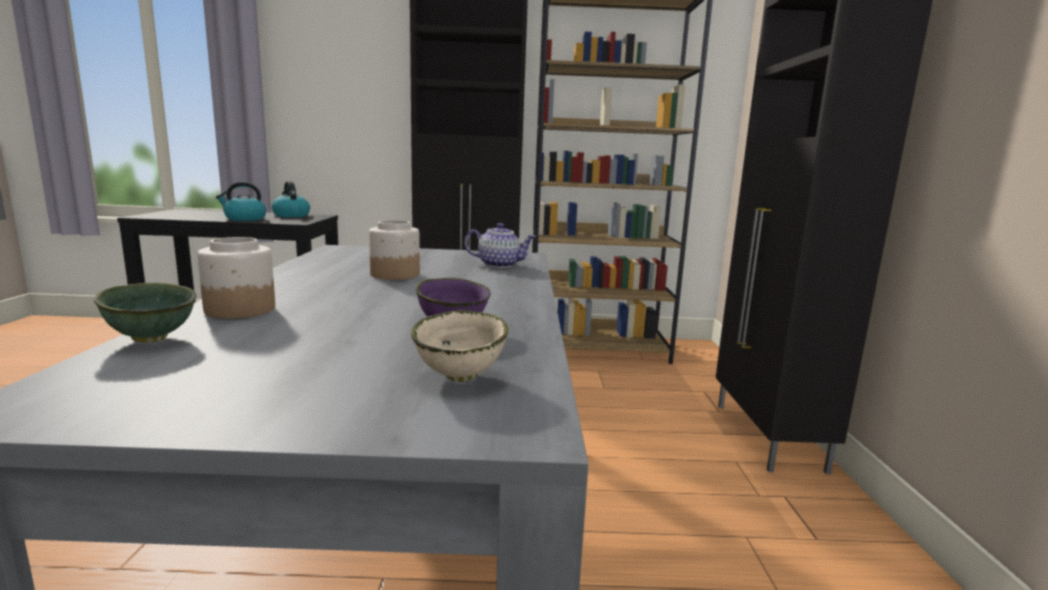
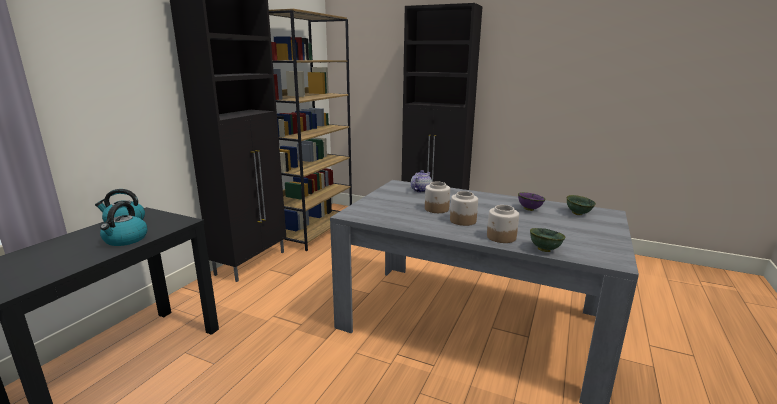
camera: 65 degrees left, 5 degrees up
(335, 288) = (463, 220): none -> jar
(462, 377) = (578, 213): beige bowl -> green bowl

